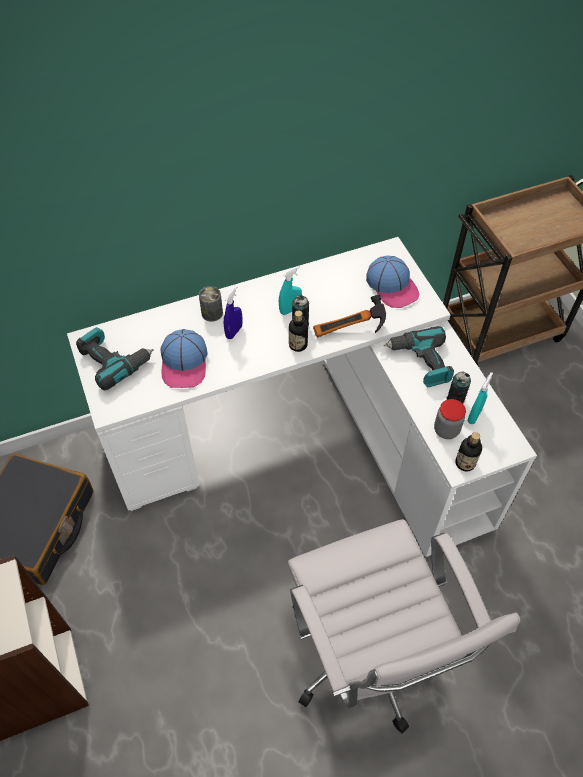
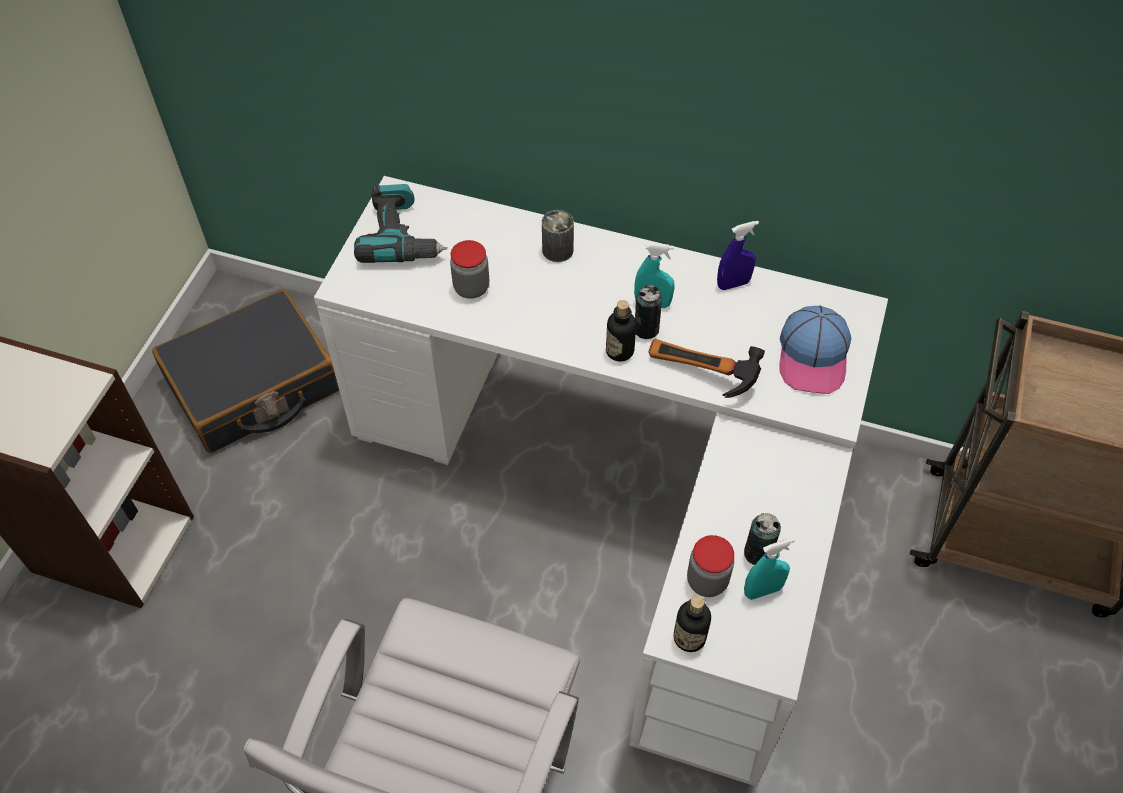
camera: 40 degrees right, 0 degrees up
(184, 363) = (471, 288): cap -> jar
(234, 332) = (561, 287): blue spray bottle -> blue spray bottle (733, 284)
(421, 362) = (761, 477): power drill -> none

